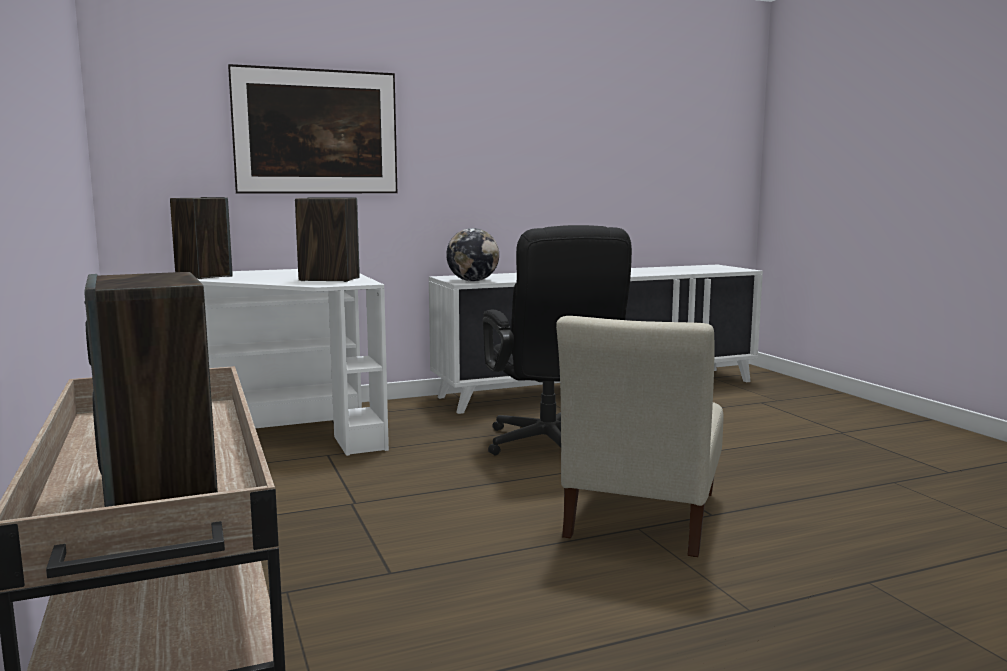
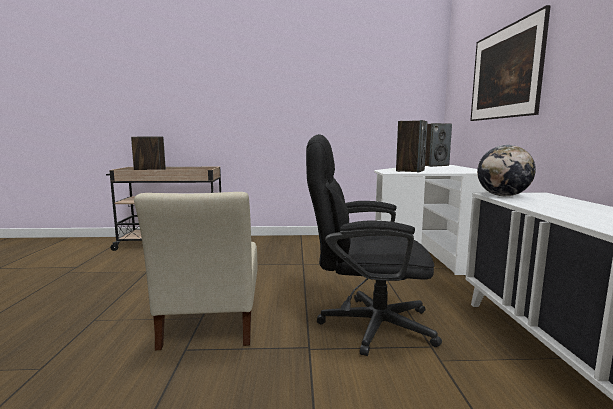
camera: 110 degrees right, 0 degrees up
(641, 519) = (211, 322): beige chair -> beige chair turned 135 degrees counterclockwise

